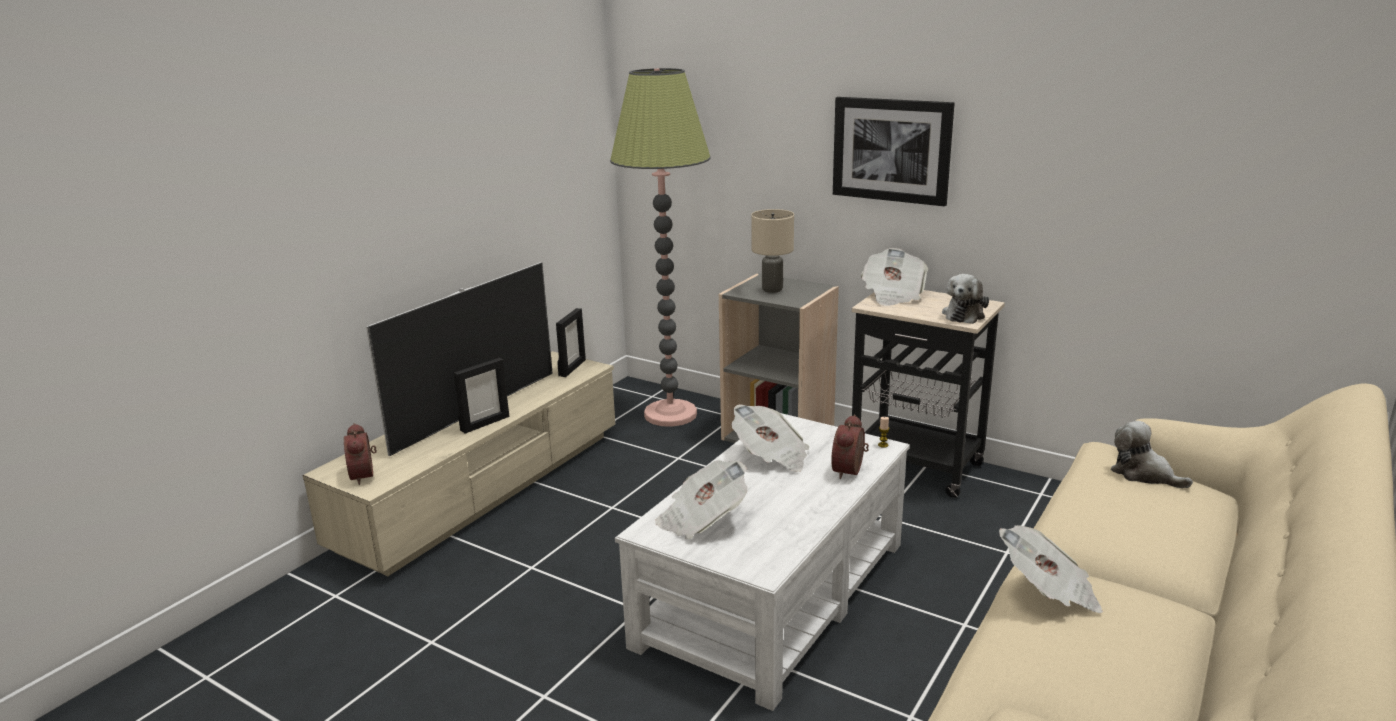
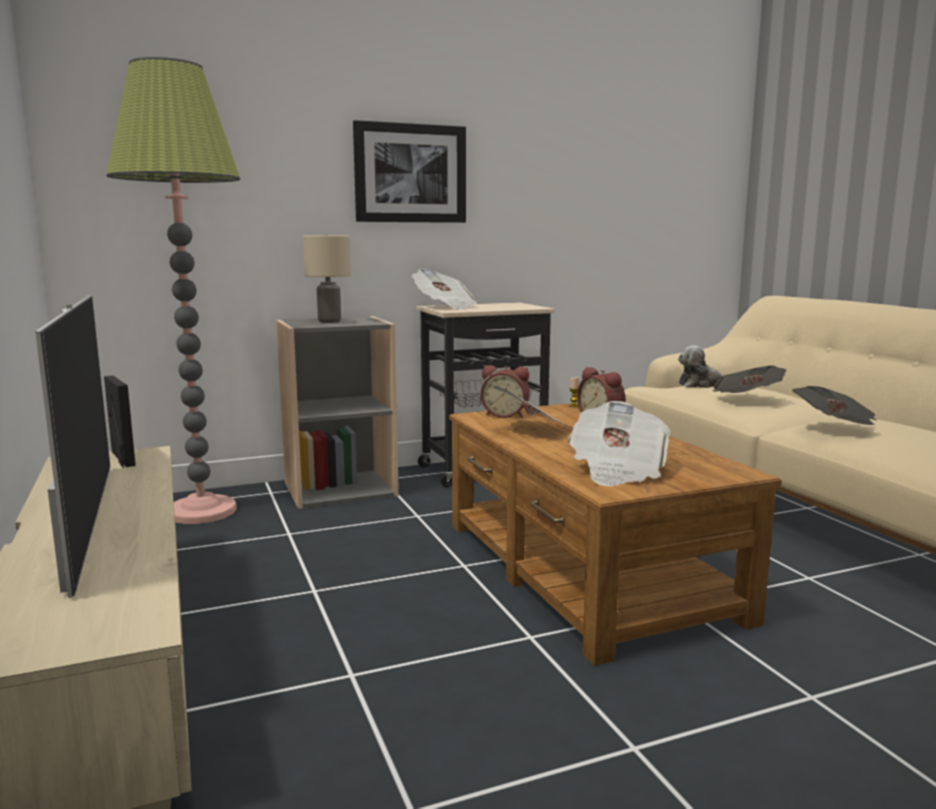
camera: 55 degrees left, 10 degrees down
(365, 475) = (85, 630): alarm clock -> alarm clock (505, 415)
(485, 423) = (138, 523): picture frame -> none
(771, 593) = (584, 570): white coffee table -> brown coffee table
(964, 314) = (523, 306): plush toy -> none
(1102, 515) = (746, 399): none -> newspaper

